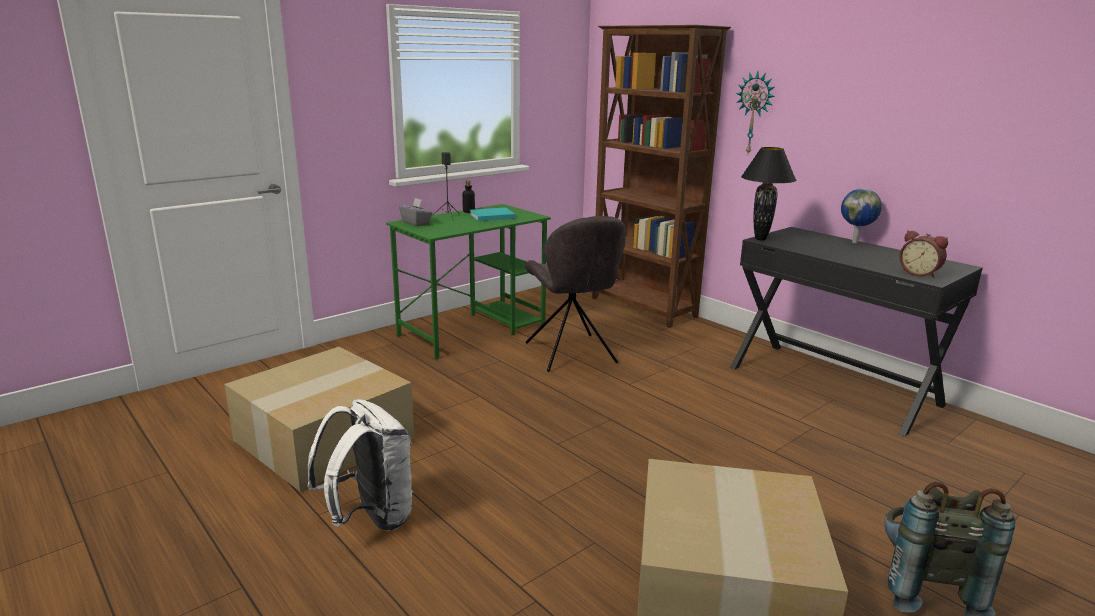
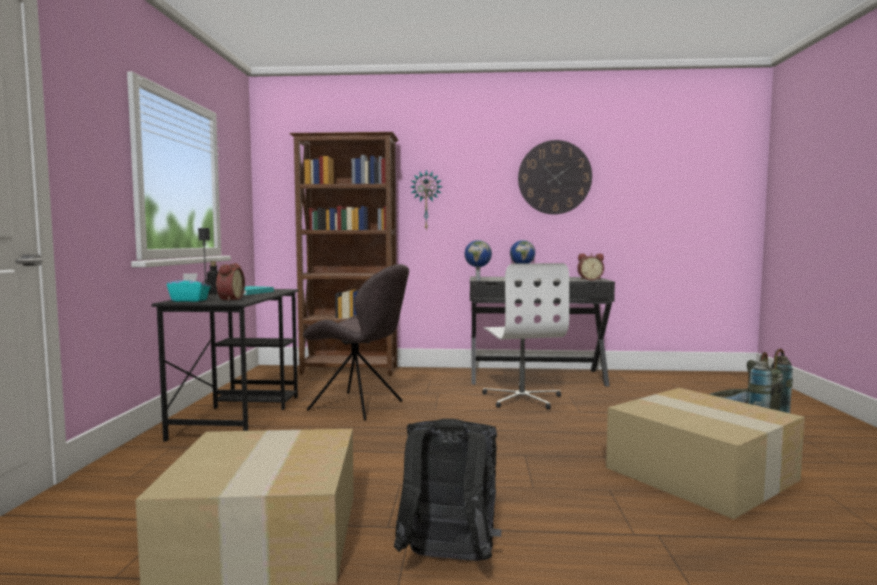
camera: 45 degrees left, 15 degrees down
(370, 518) = (448, 561): white backpack -> black backpack
(416, 223) = (189, 300): grey tissue box -> turquoise tissue box
(442, 227) = (229, 299): none -> alarm clock
(473, 330) = (239, 416): green desk -> black desk
(745, 407) = (522, 398): none -> white office chair
(761, 239) = (478, 279): black table lamp -> globe
(942, 92) = (554, 177): none -> wall clock

